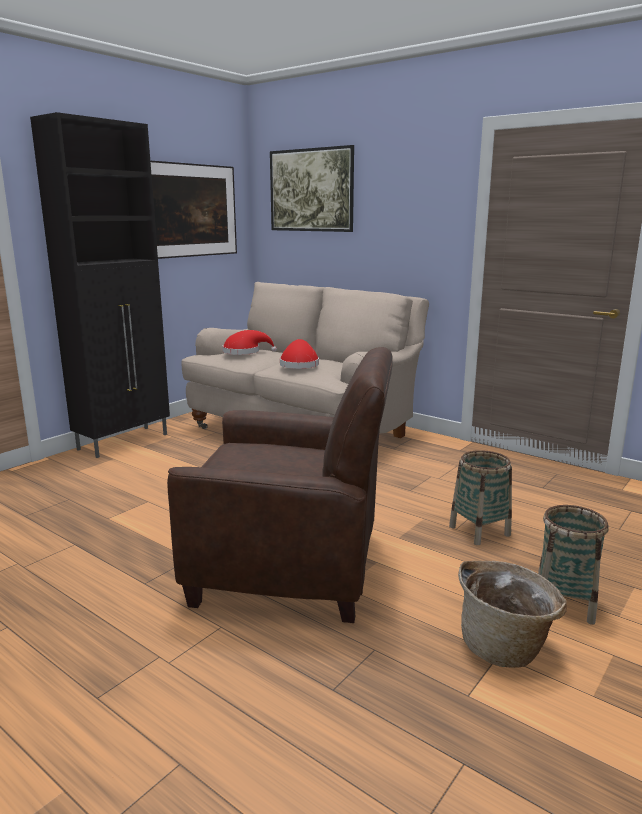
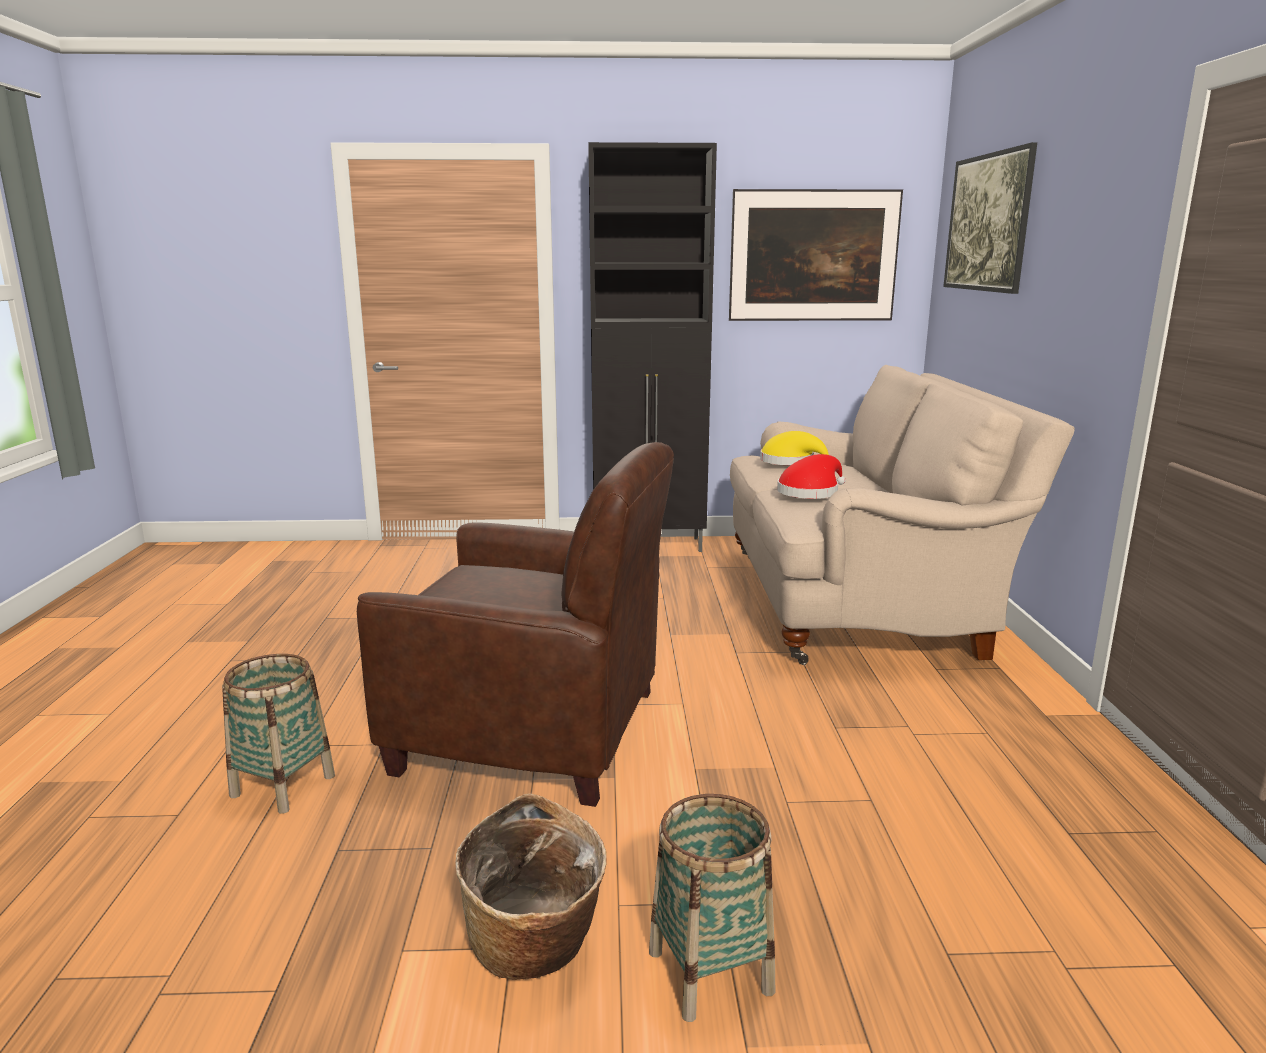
camera: 50 degrees right, 0 degrees up
(244, 352) = (791, 462): red hat -> yellow hat
(291, 566) = (534, 731): brown armchair -> brown armchair turned 45 degrees counterclockwise
(479, 531) = (812, 822): basket -> basket (283, 786)

